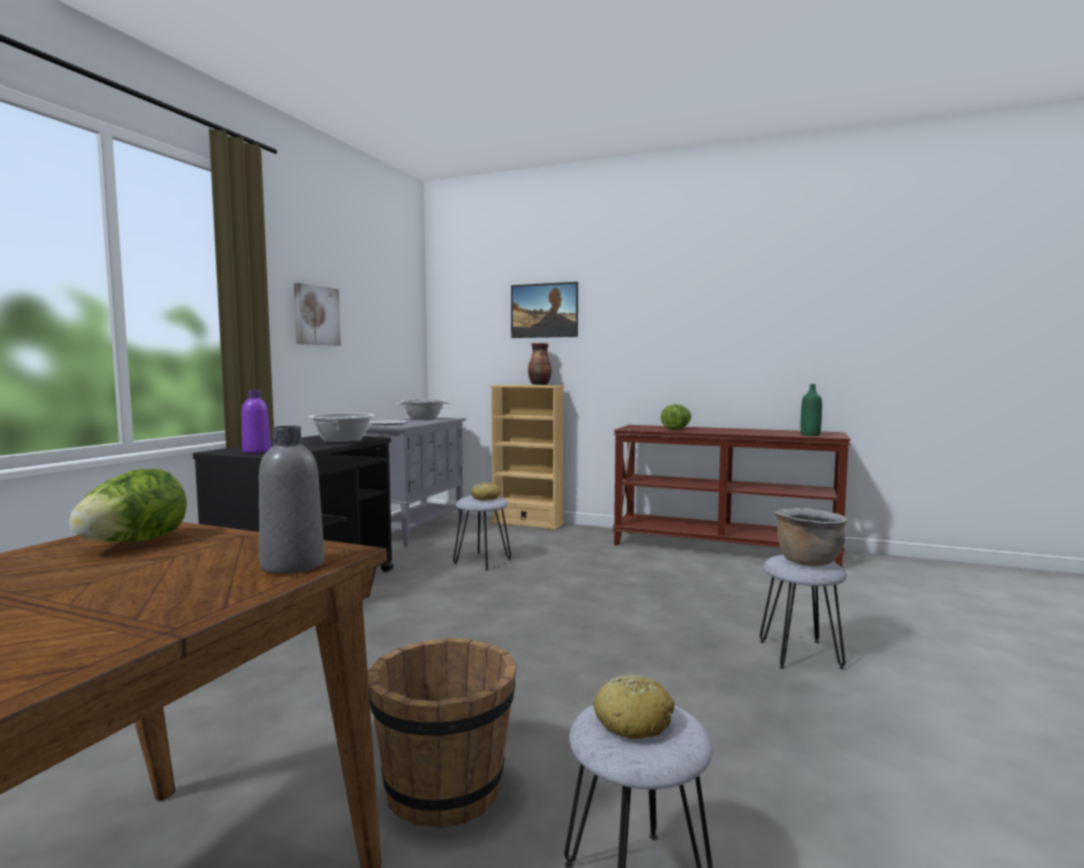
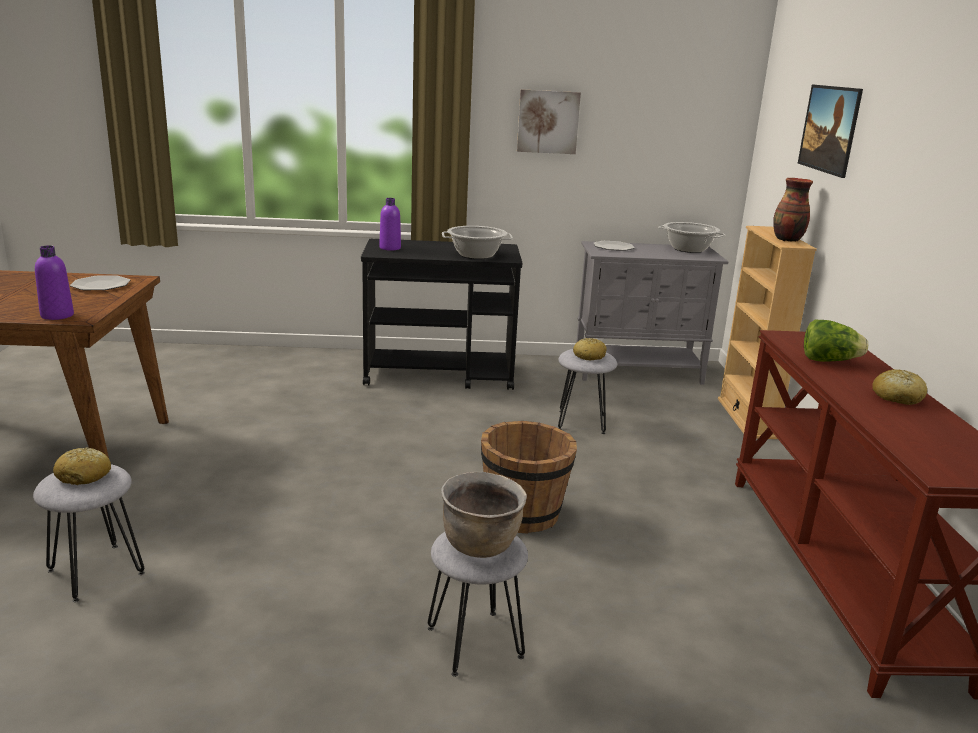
camera: 65 degrees right, 15 degrees up
(133, 543) = (101, 285): lettuce -> plate
(293, 565) = (57, 315): grey bottle -> purple bottle
(445, 788) = (181, 493): brown bucket -> brown bucket (523, 514)
(736, 430) = (896, 397): none -> bread
(810, 435) = (922, 452): green bottle -> none

